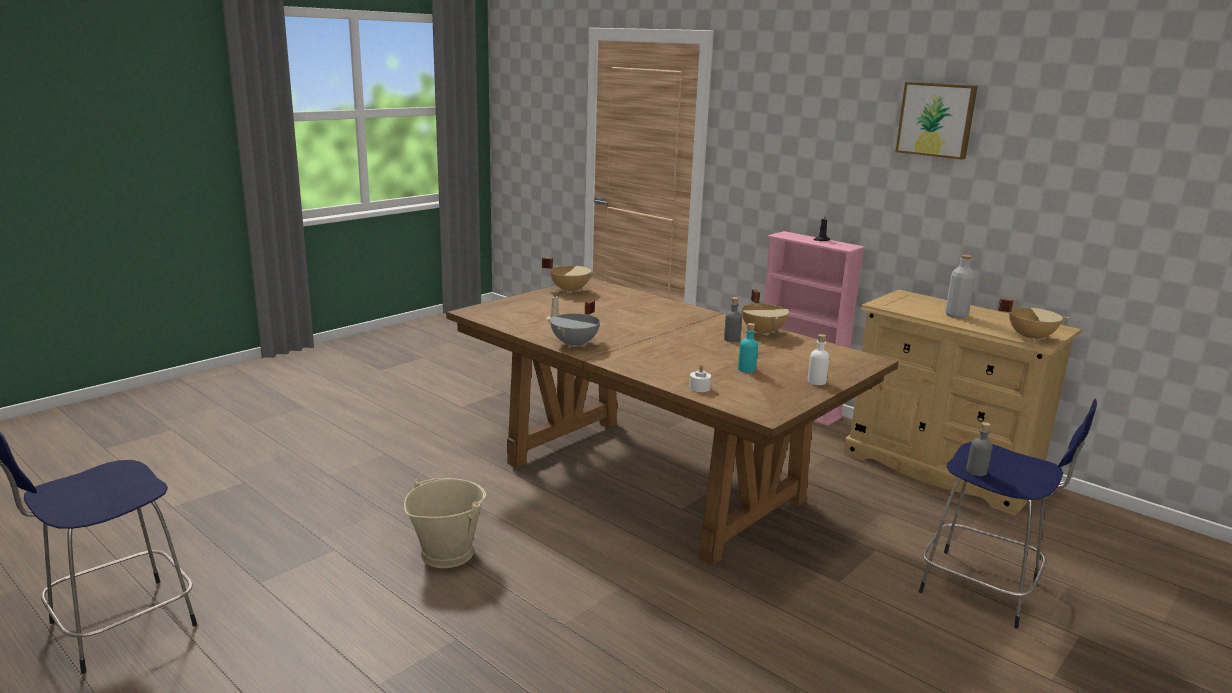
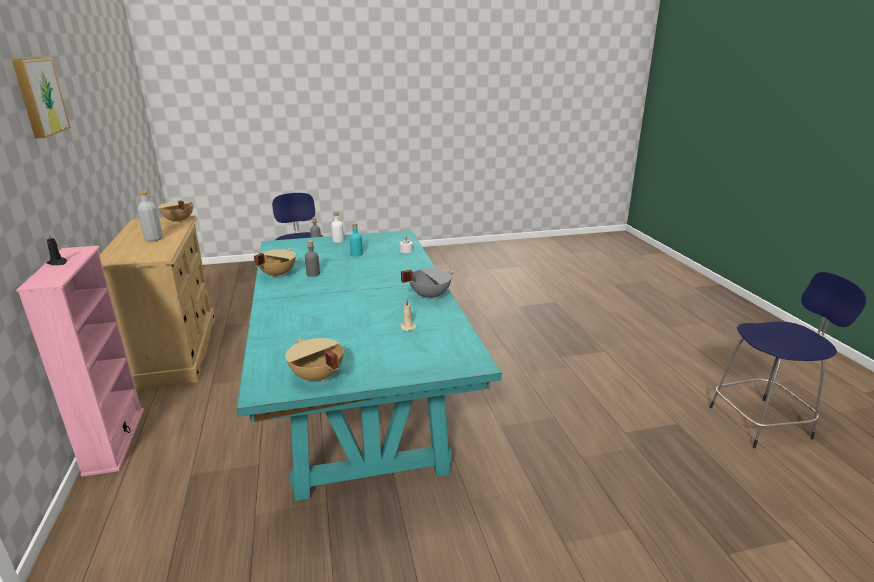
camera: 145 degrees left, 5 degrees up
(447, 553) = (546, 403): beige bucket -> none
(653, 482) = (359, 408): brown dining table -> turquoise dining table

